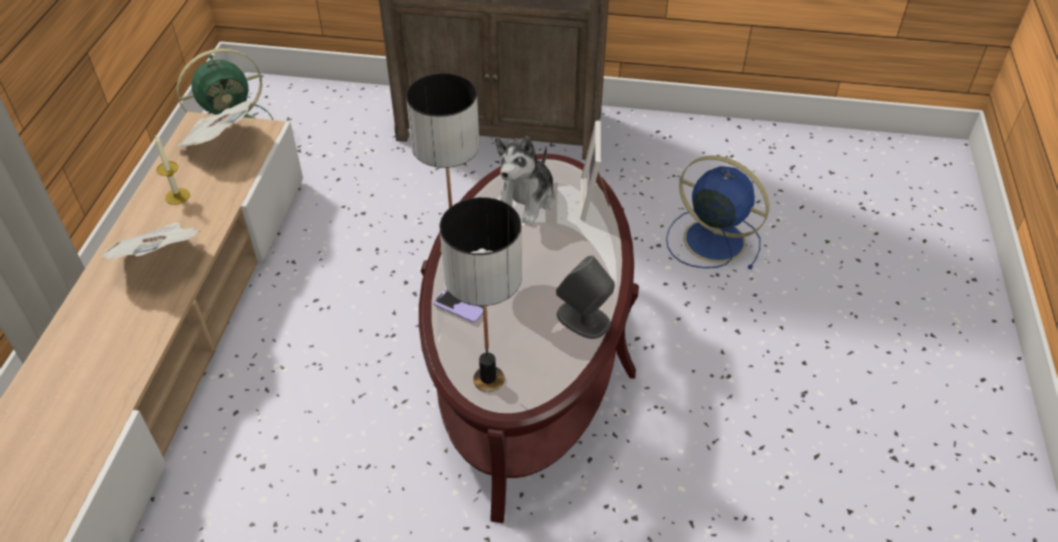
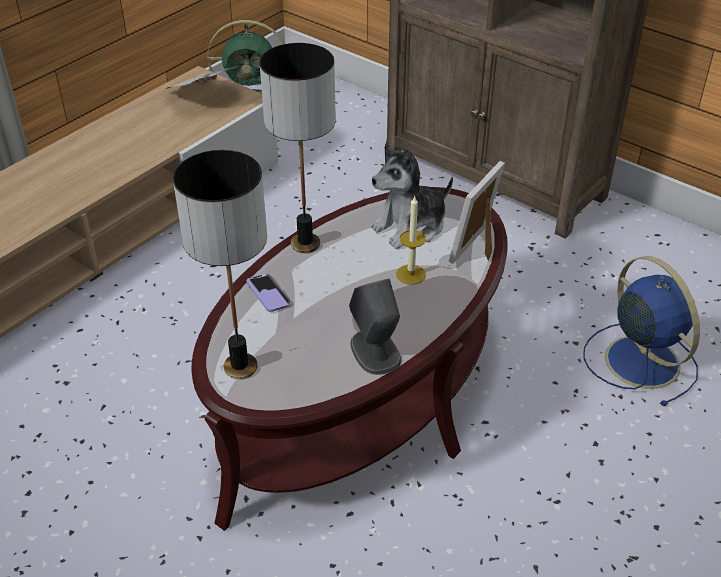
camera: 30 degrees right, 5 degrees down
(160, 257) = (84, 169): newspaper -> none
(177, 196) = (136, 128): candle -> candle (411, 274)

